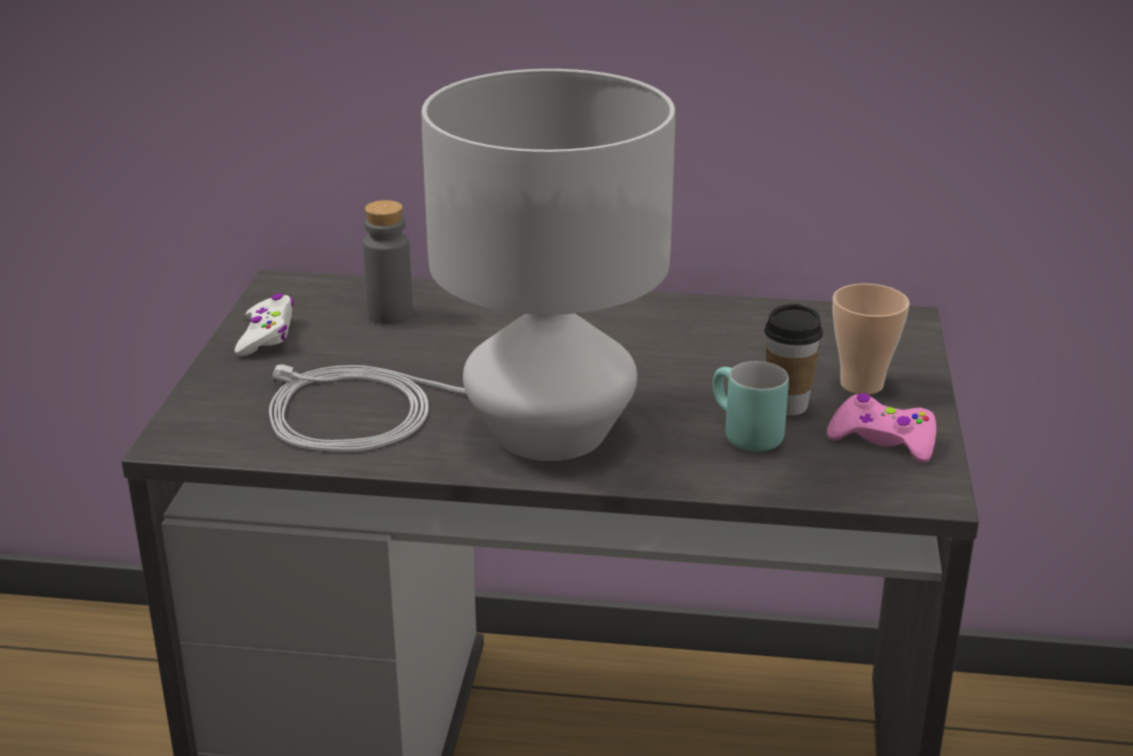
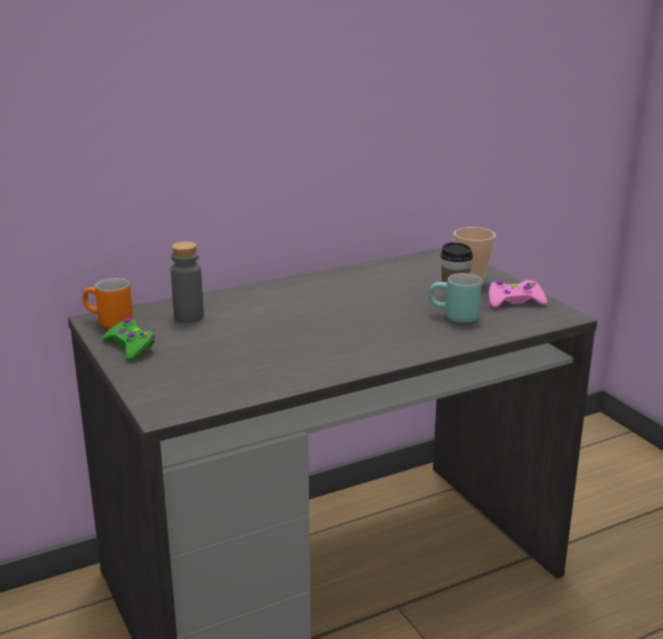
camera: 35 degrees left, 5 degrees down
(266, 335) = (130, 346): white game controller -> green game controller
(287, 293) = (107, 323): none -> orange mug
(470, 423) = (317, 352): grey table lamp -> none

